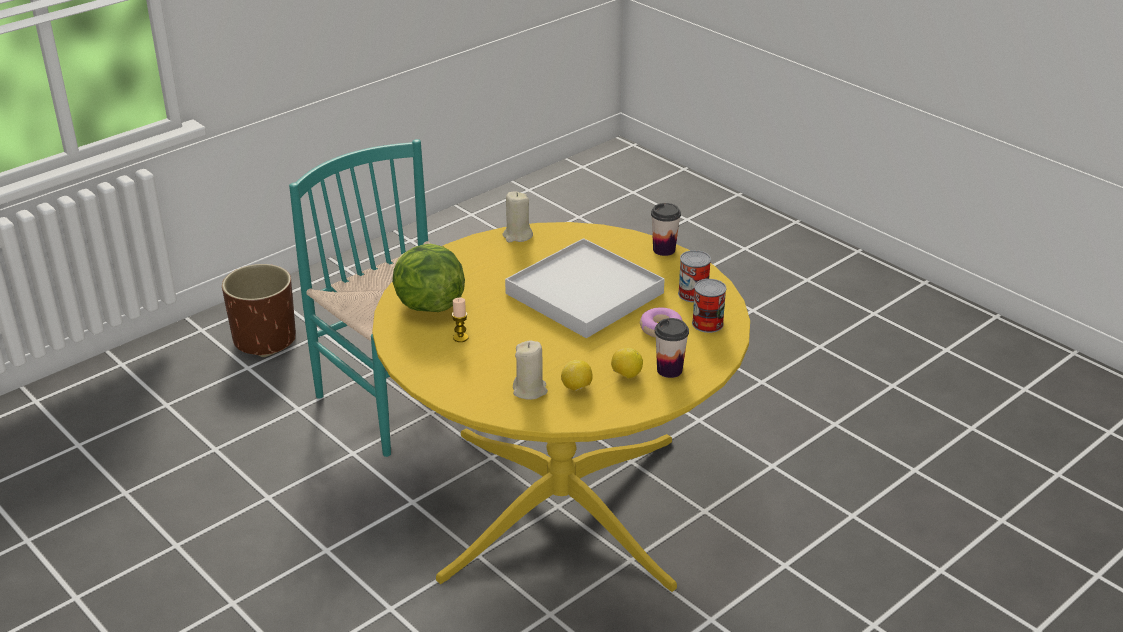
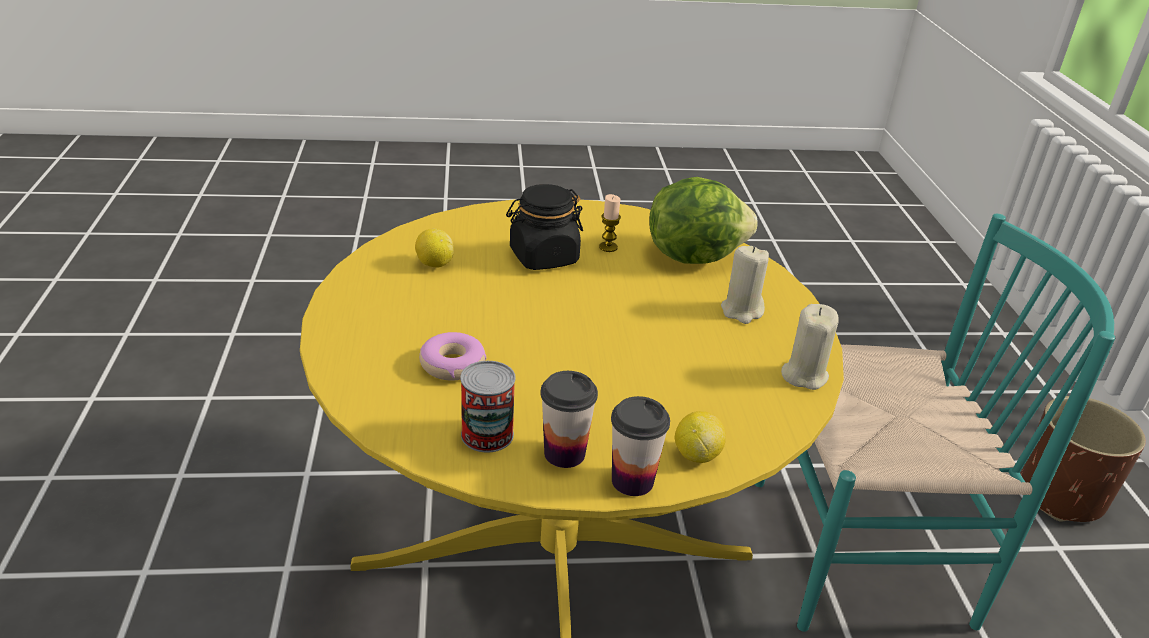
camera: 125 degrees right, 0 degrees up
(508, 354) = (543, 257): none -> black jar
(530, 390) = (470, 242): beige candle -> beige candle (742, 311)
(584, 293) = (599, 353): white tray -> none
(626, 375) = (409, 298): lemon -> lemon (696, 454)
(669, 370) = (374, 326): cup -> cup (564, 453)
(707, 323) = (410, 404): can -> none

